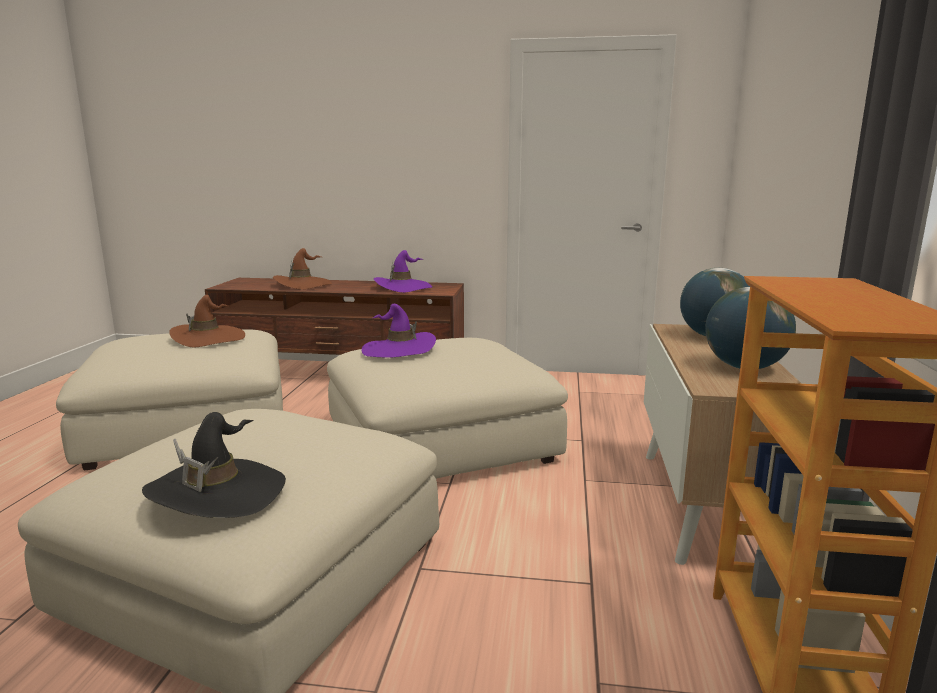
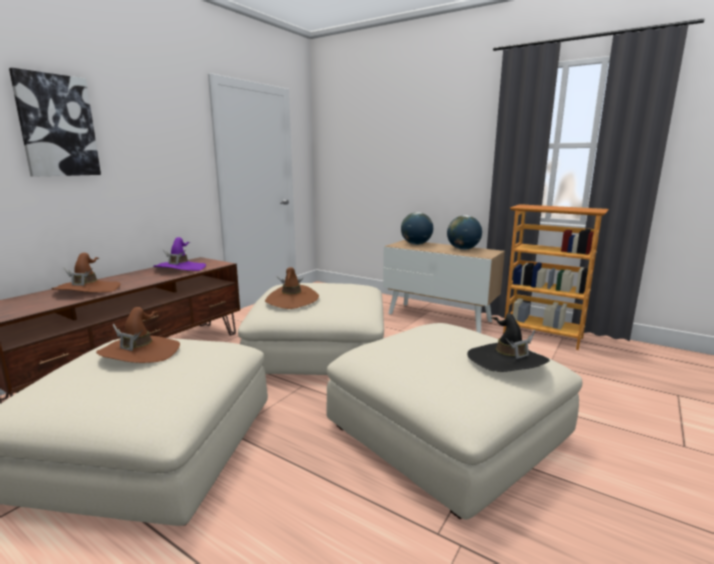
camera: 65 degrees left, 0 degrees up
(323, 125) = (57, 126): none -> picture
(399, 350) = (292, 300): purple hat -> brown hat

